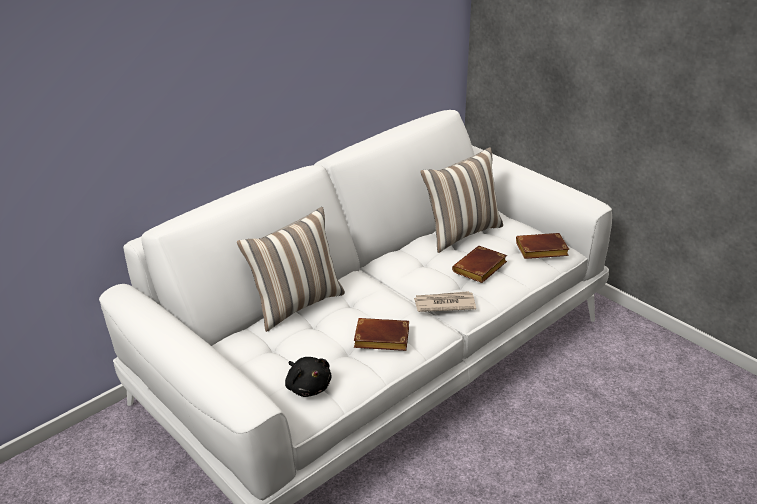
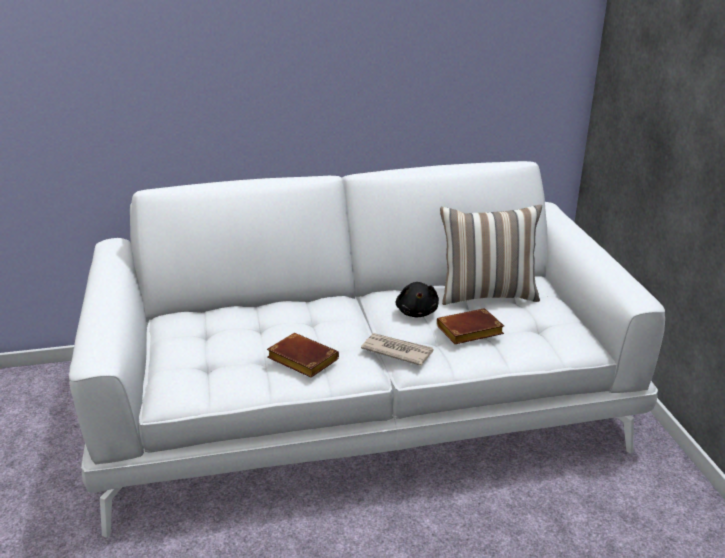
camera: 30 degrees right, 5 degrees down
(296, 304) = (262, 305): pillow -> none
(308, 386) = (196, 375): black plush toy -> black plush toy (417, 312)
(540, 251) = (555, 336): brown book -> none

